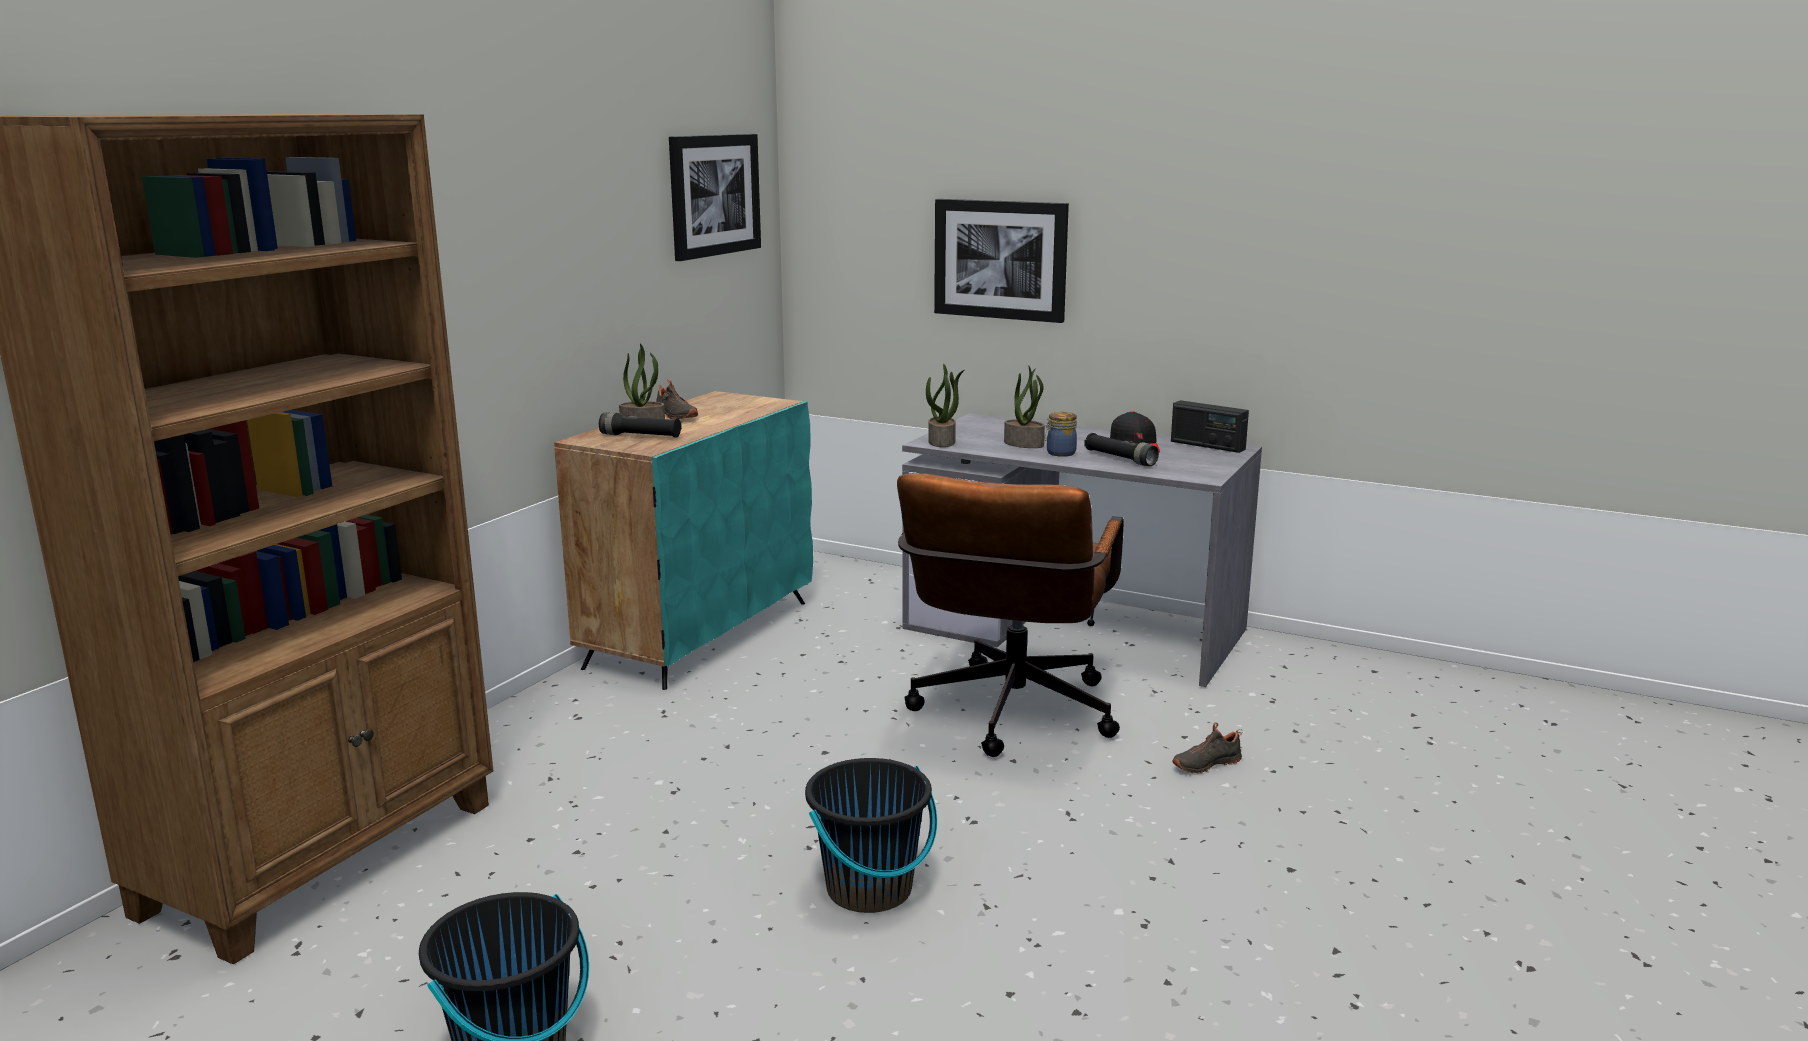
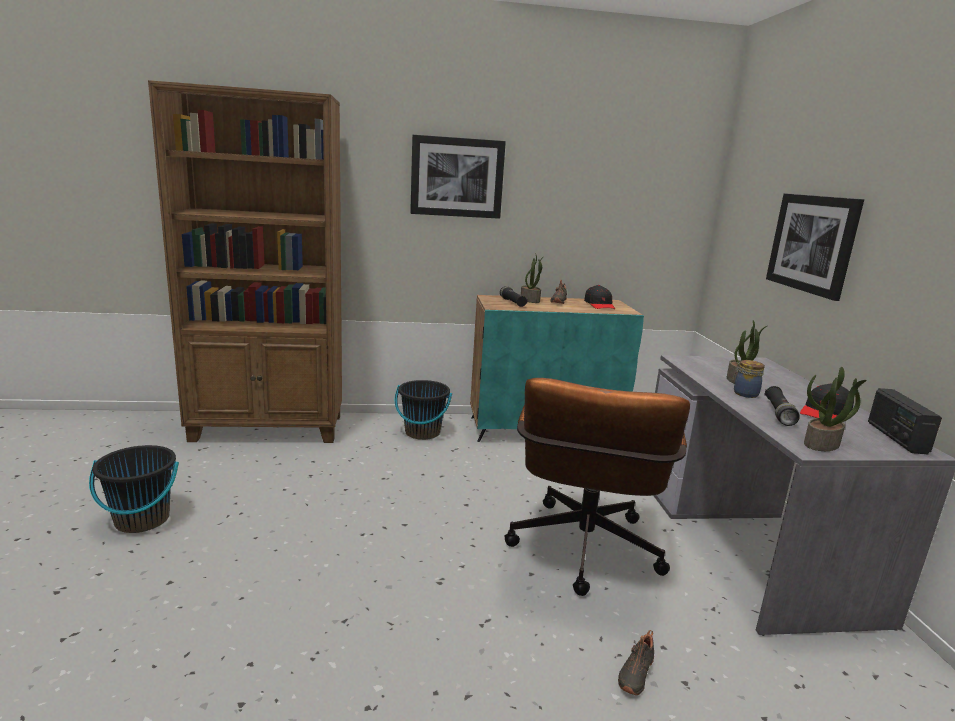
camera: 55 degrees right, 0 degrees up
(714, 195) = (647, 180): picture -> picture (457, 177)
(727, 404) = (599, 305): none -> black cap
(870, 890) = (333, 569): black bucket -> black bucket (422, 432)
(942, 442) = (689, 362): potted plant -> potted plant (822, 444)
(1009, 719) = (583, 554): brown office chair -> brown office chair turned 60 degrees counterclockwise
(1205, 764) = (634, 673): black shoe -> black shoe turned 90 degrees counterclockwise

